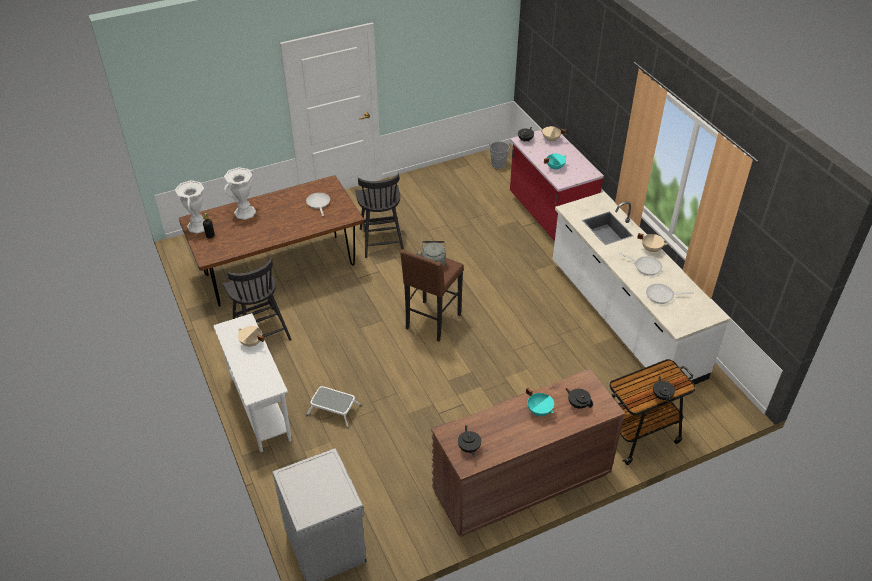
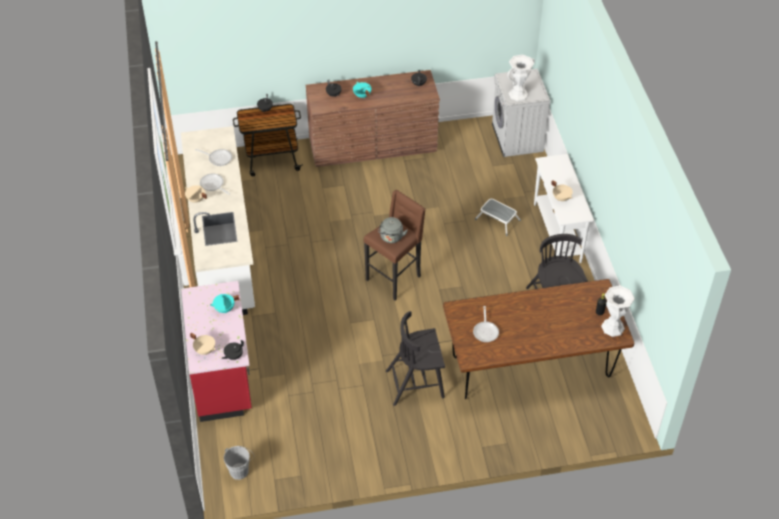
camera: 165 degrees left, 5 degrees up
(245, 212) = (564, 335): white vase -> white vase (518, 94)
(381, 239) = (416, 384): black chair -> black chair turned 105 degrees counterclockwise

